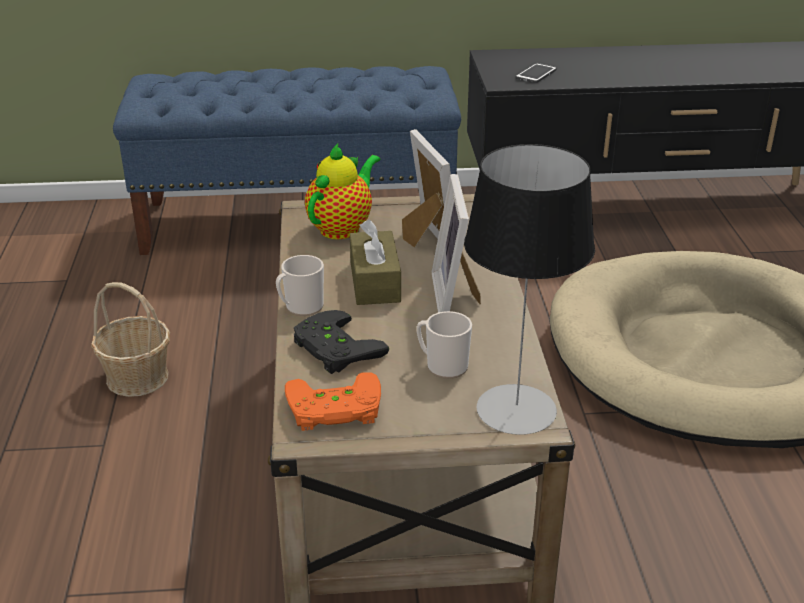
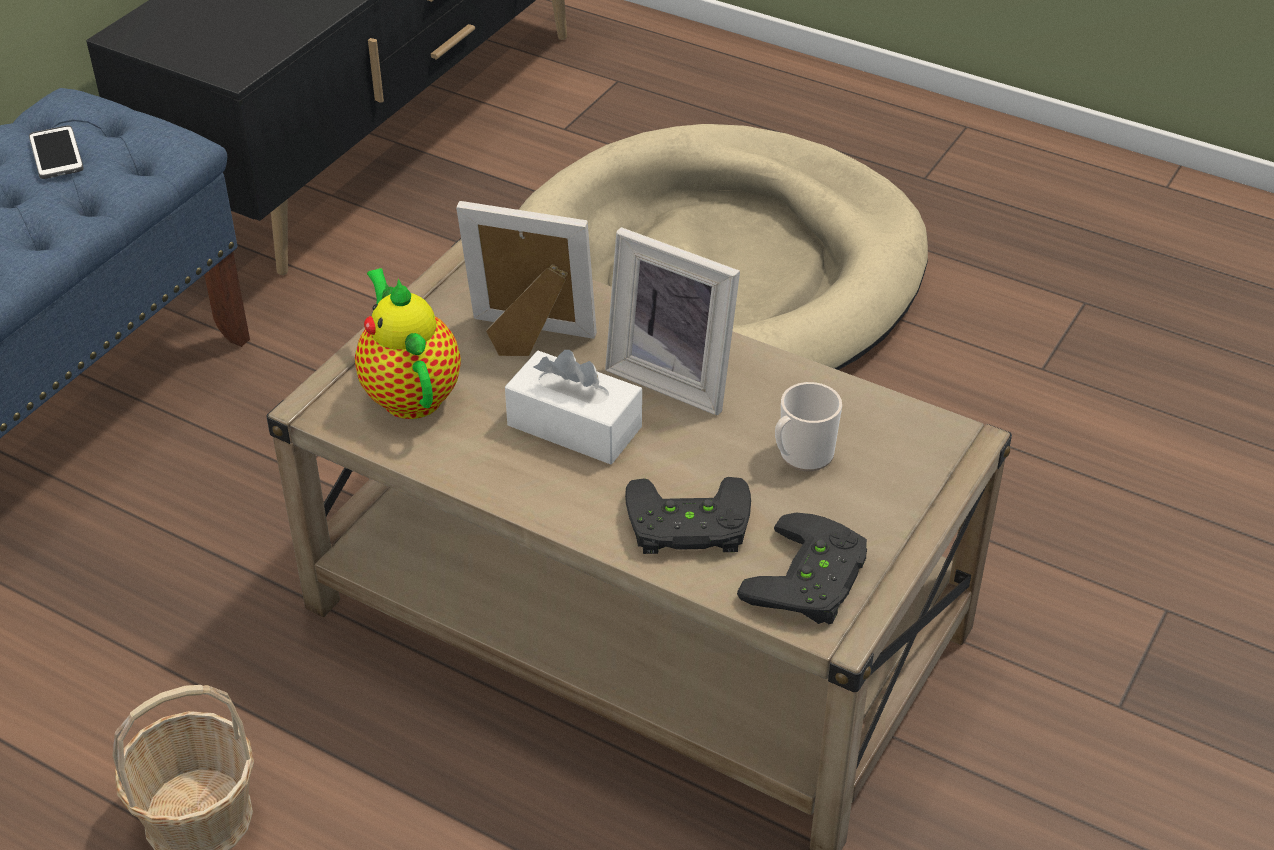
camera: 55 degrees left, 10 degrees up
(300, 307) = (567, 515): mug -> none
(334, 410) = (813, 581): orange game controller -> black game controller
(375, 282) = (574, 426): brown tissue box -> white tissue box
(516, 410) = (928, 442): table lamp -> none
(536, 74) = (246, 32): phone -> phone (56, 154)

